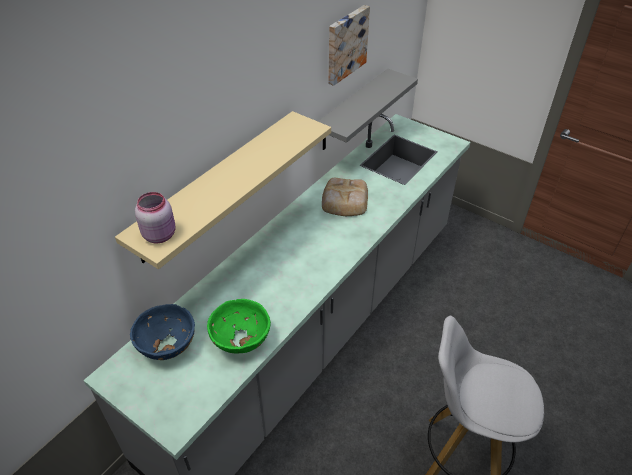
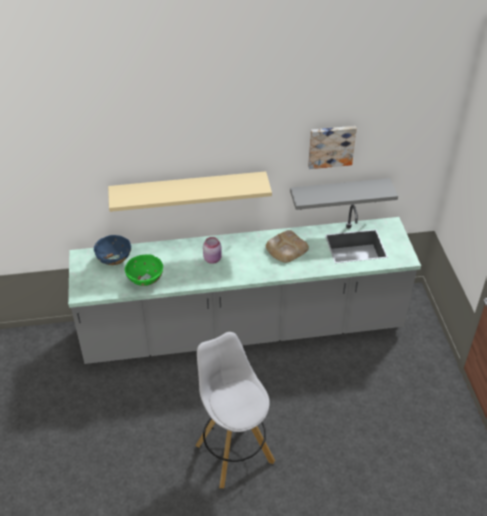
camera: 45 degrees right, 0 degrees up
(160, 234) = (125, 196): pink jar -> pink jar (213, 259)

